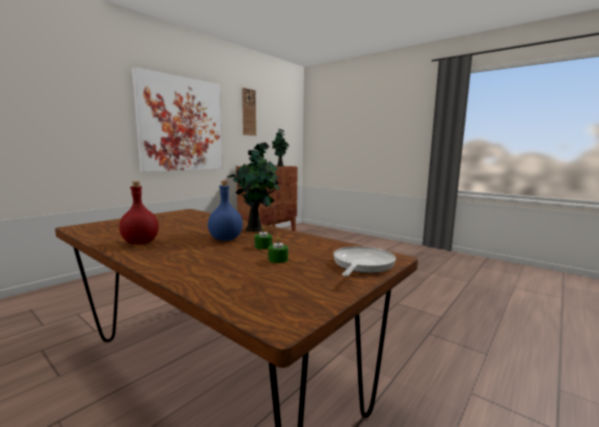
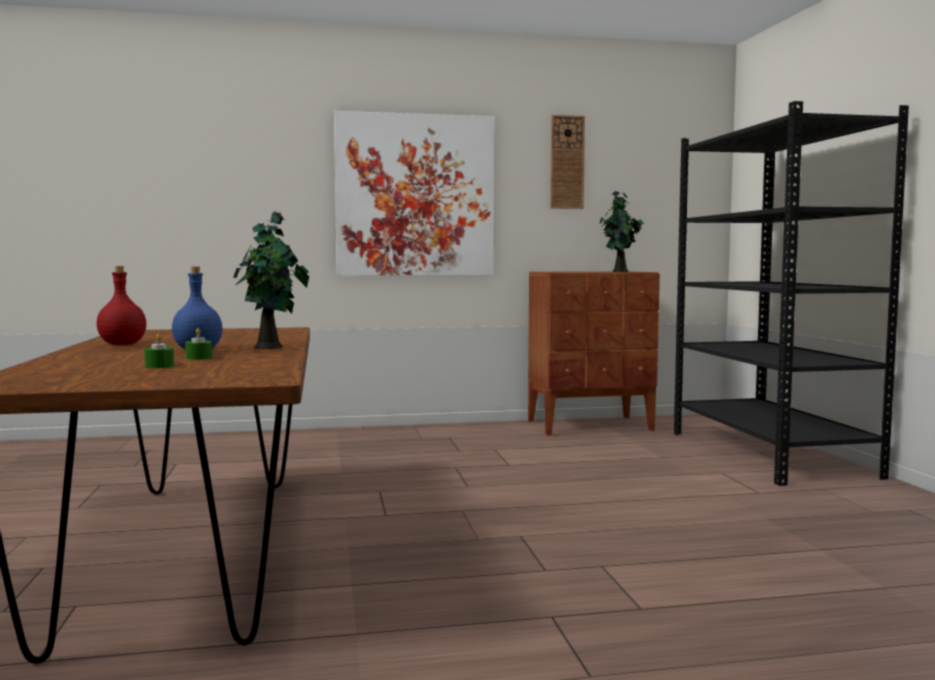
camera: 40 degrees right, 5 degrees down
(348, 238) = (768, 454): none -> black bookcase
(362, 265) = (206, 379): frying pan -> none

